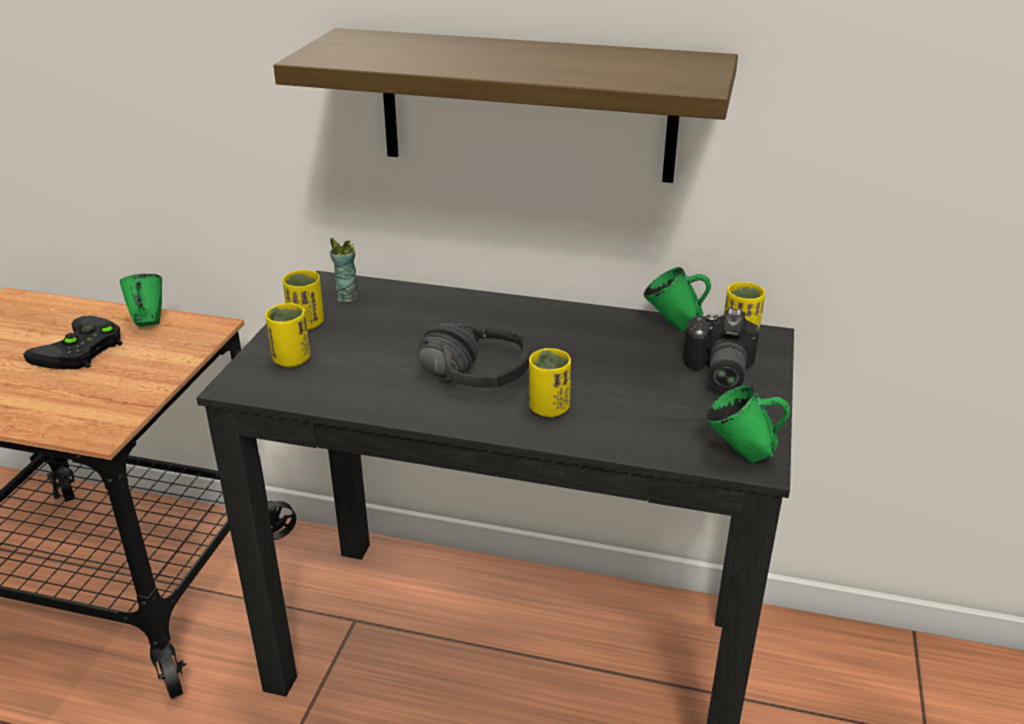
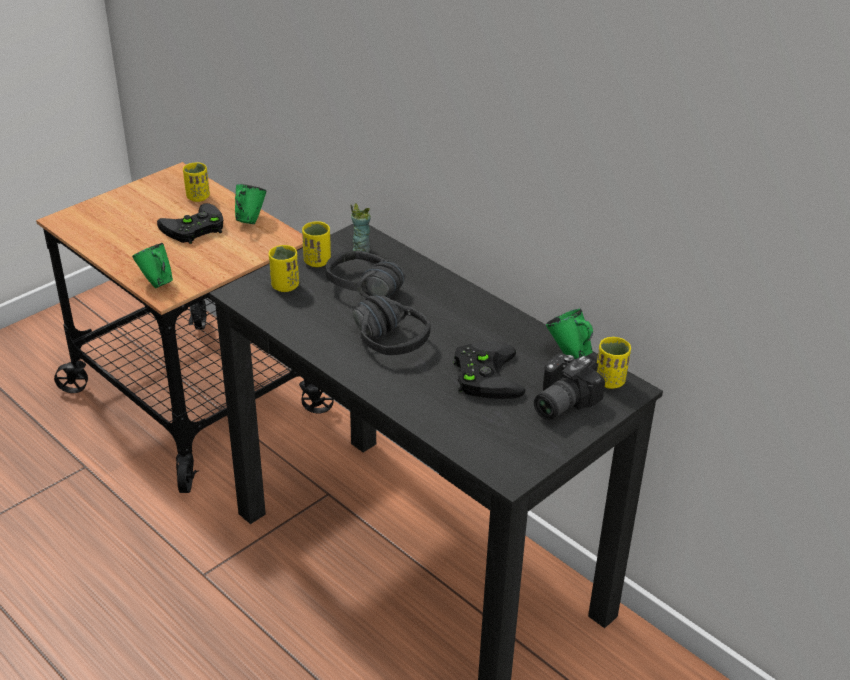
camera: 30 degrees right, 5 degrees up
(389, 340) = (358, 293): none -> black headphones
(527, 106) = (501, 146): shelf -> none
(549, 408) = (413, 383): yellow cup -> yellow cup (198, 197)
(613, 373) = (484, 374): none -> black game controller
(740, 455) = (506, 466): green mug -> green mug (157, 283)

